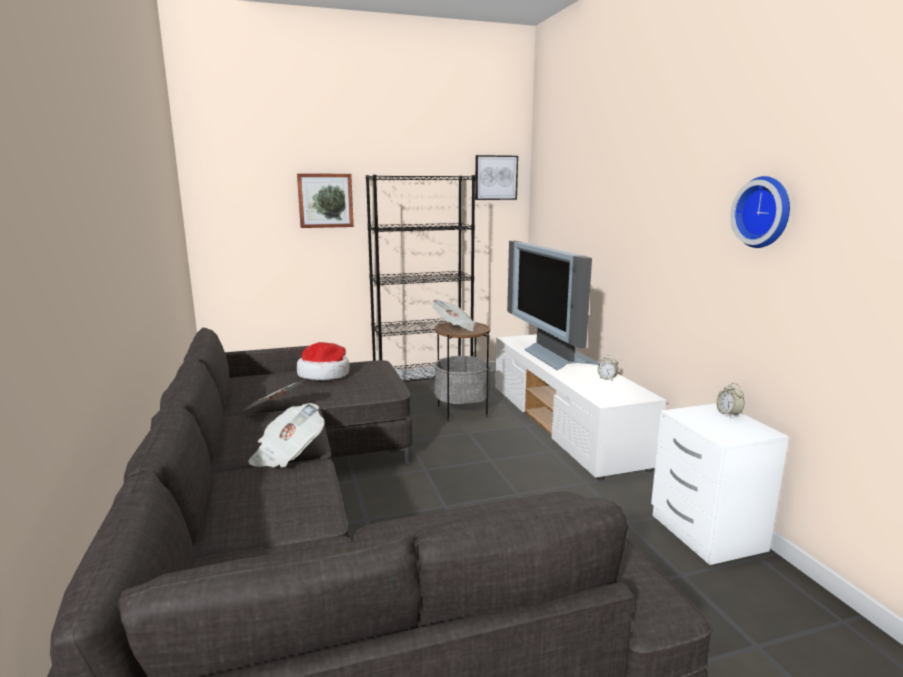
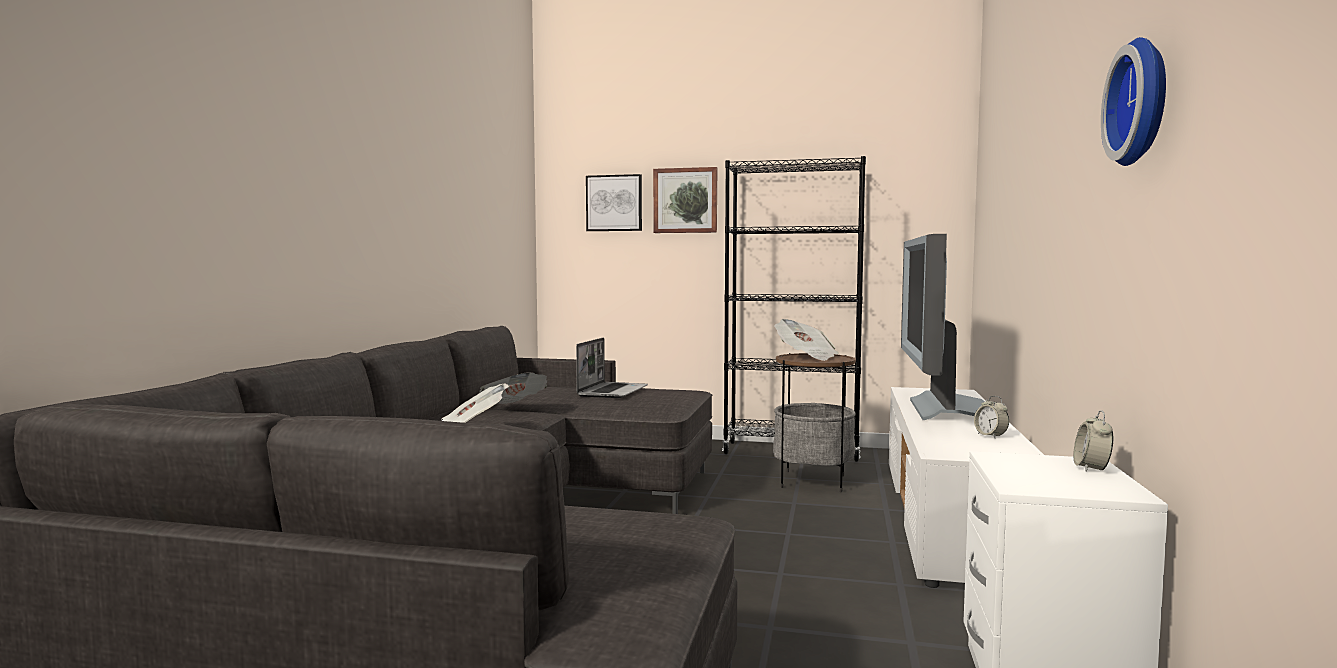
camera: 30 degrees right, 10 degrees down
(324, 374) = (612, 391): hat -> laptop
(495, 177) = (919, 166): picture -> picture (614, 203)

